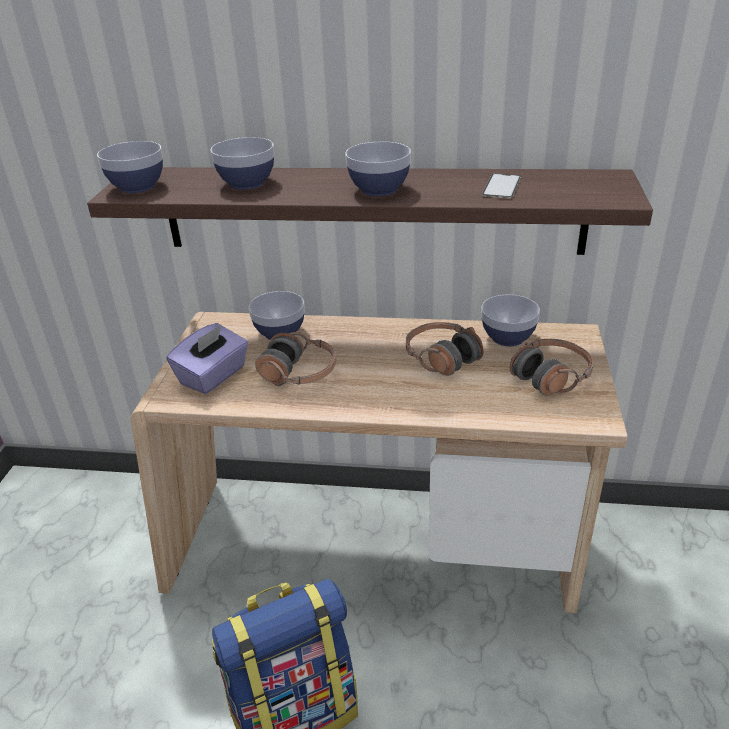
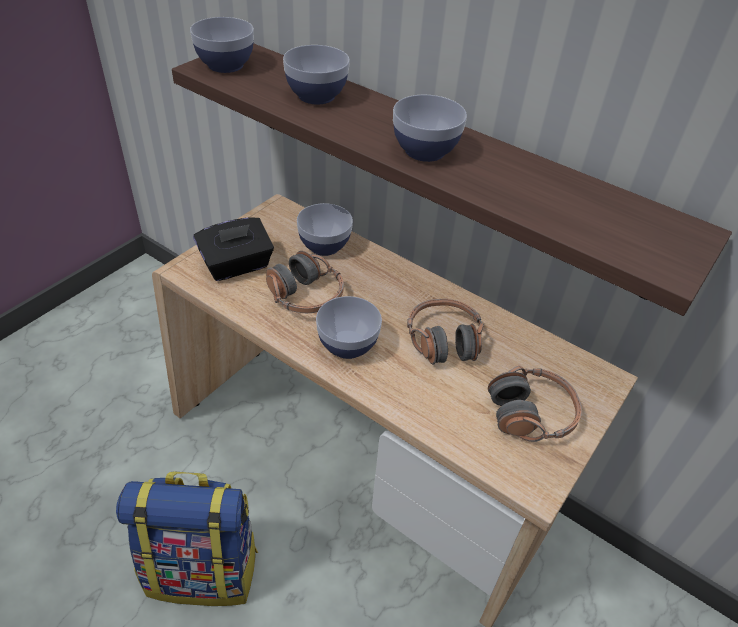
camera: 25 degrees right, 10 degrees up
(213, 376) = (237, 266): purple tissue box -> black tissue box
(501, 186) = (552, 197): phone -> none
(507, 337) = (527, 348): bowl -> bowl (347, 345)

